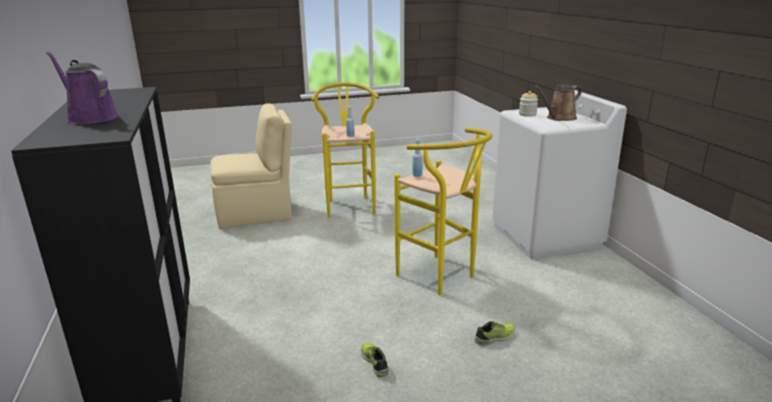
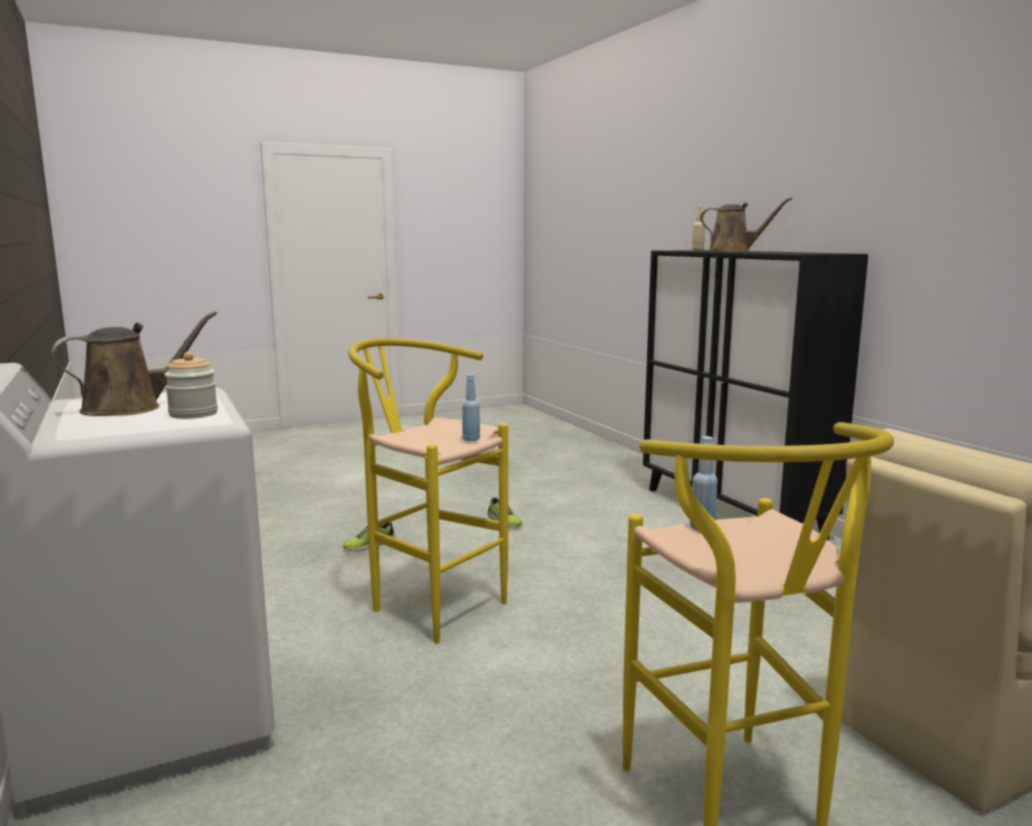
camera: 170 degrees right, 10 degrees down
(56, 141) = (697, 250): none -> beige bottle
(90, 117) = (733, 251): purple watering can -> brown watering can

